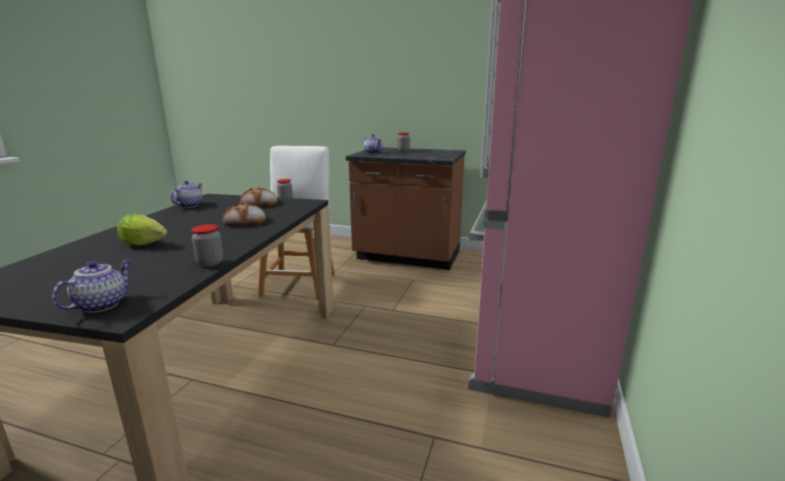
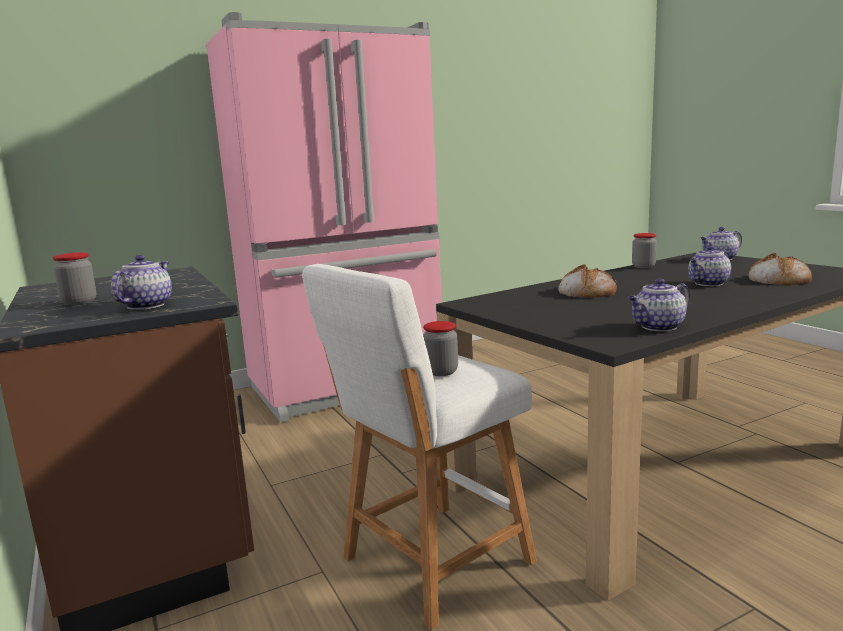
camera: 135 degrees left, 5 degrees down
(146, 244) = (708, 283): lettuce -> teapot
(259, 203) = (539, 312): bread -> bread (778, 279)

